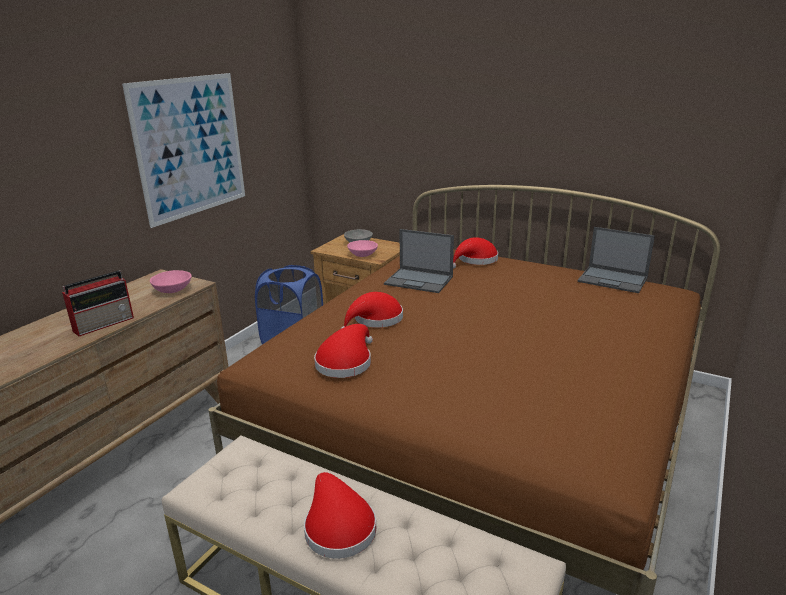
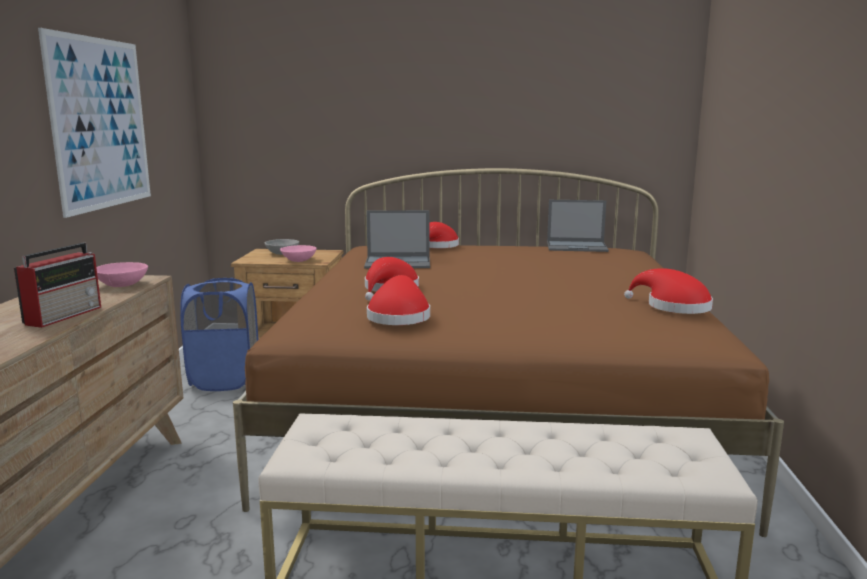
camera: 25 degrees left, 10 degrees down
(337, 527) = (492, 449): red hat -> red hat (673, 306)

